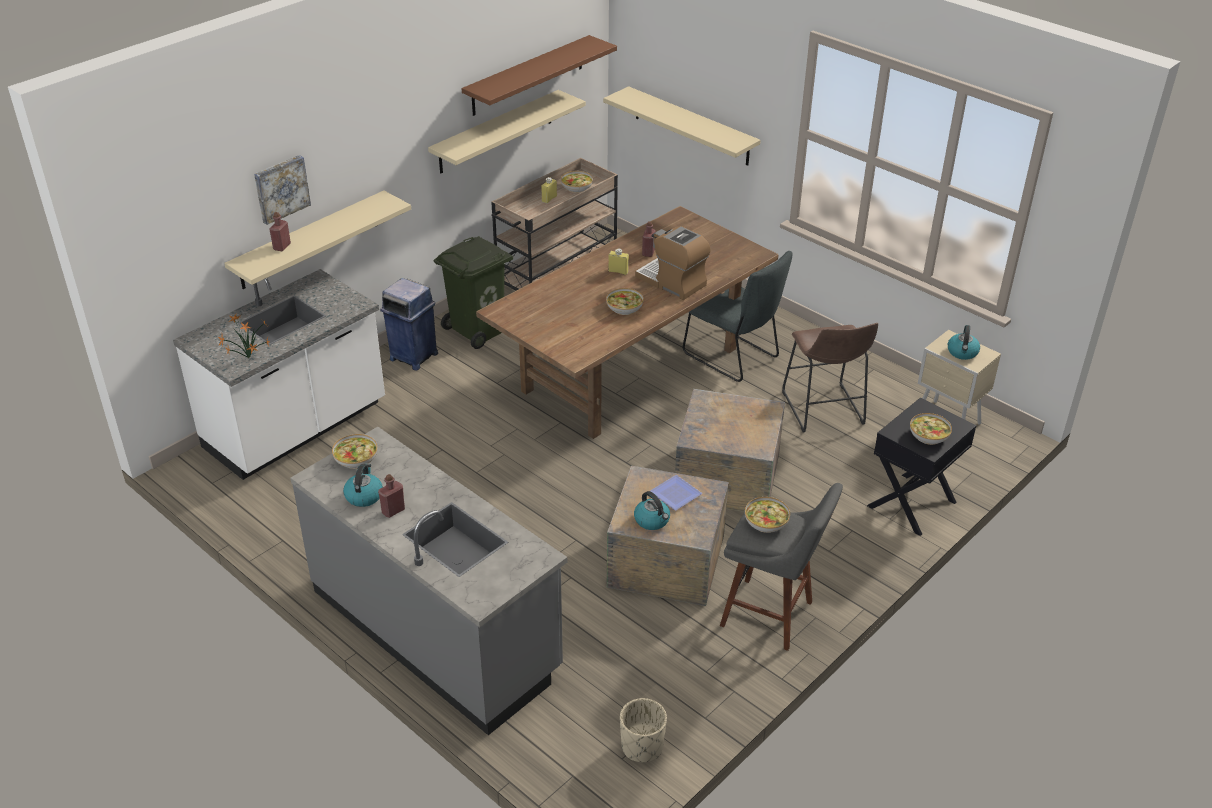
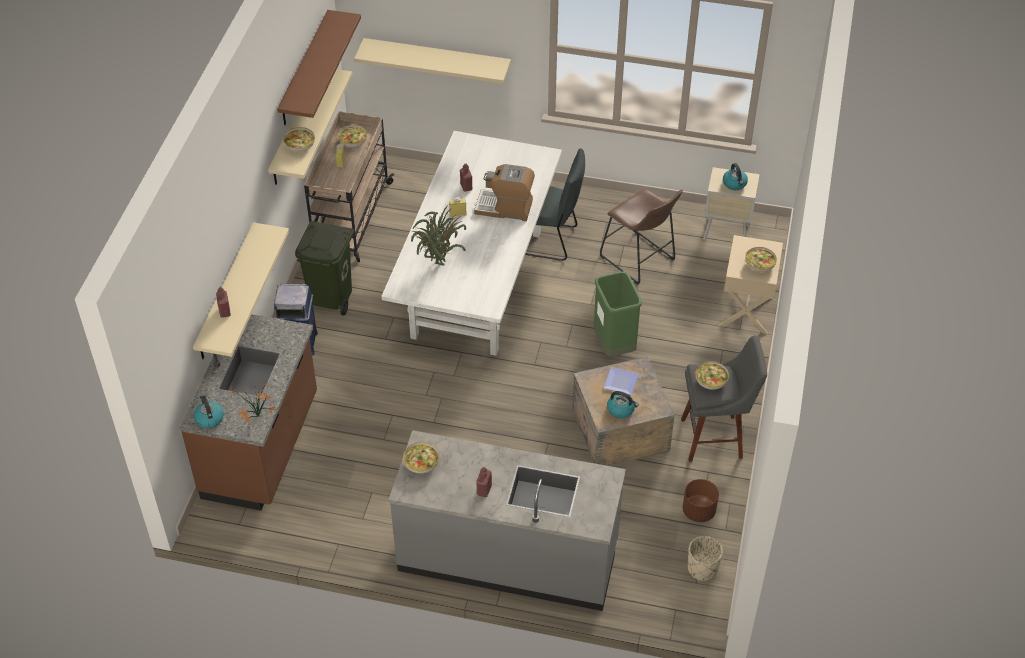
camera: 30 degrees left, 10 degrees up
(281, 188) = (210, 265): picture -> none
(296, 428) = (262, 447): white counter -> brown counter
(364, 495) = (453, 488): kettle -> kettle (209, 418)
(557, 305) = (438, 264): none -> potted plant
(624, 308) = (489, 246): bowl -> bowl (299, 145)
(629, 370) = (477, 284): brown dining table -> white dining table
(688, 683) = (698, 511): none -> brown planter
(728, 478) = (614, 345): crate -> green trash can
(912, 504) = (747, 311): black nightstand -> beige nightstand

